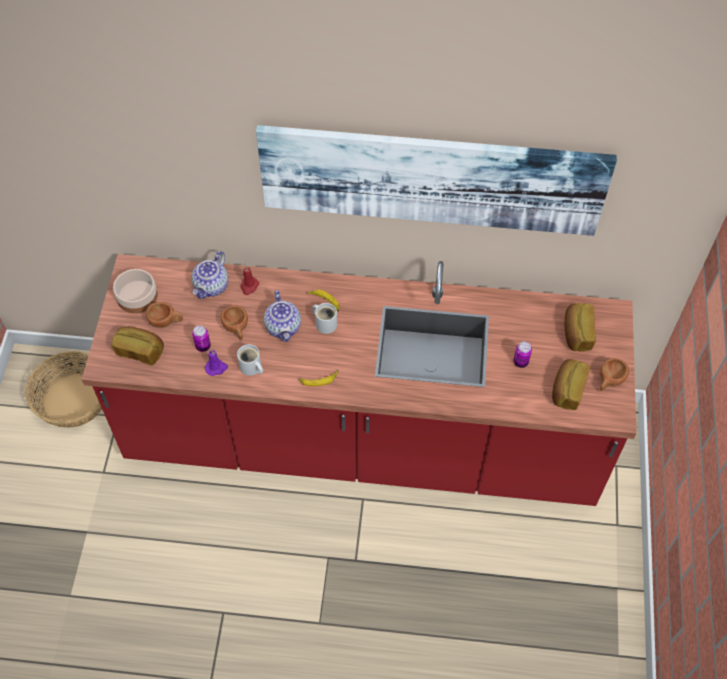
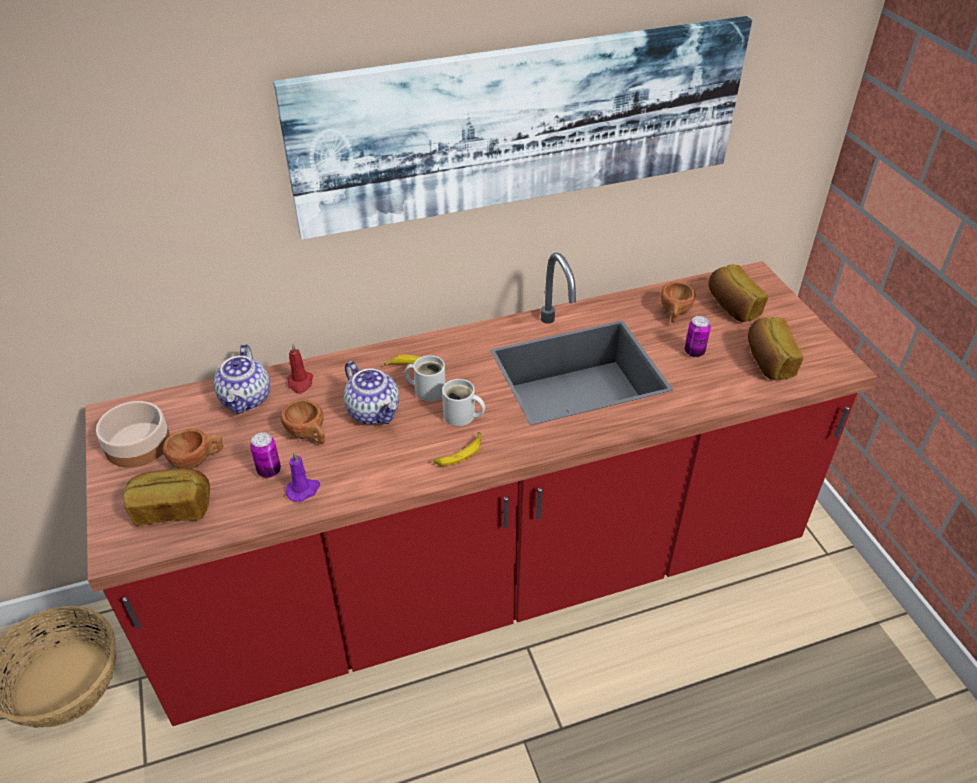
camera: 25 degrees left, 15 degrees down
(251, 368) = (355, 473): white mug -> white mug (462, 417)
(609, 381) = (805, 338): brown cup -> brown cup (674, 314)

